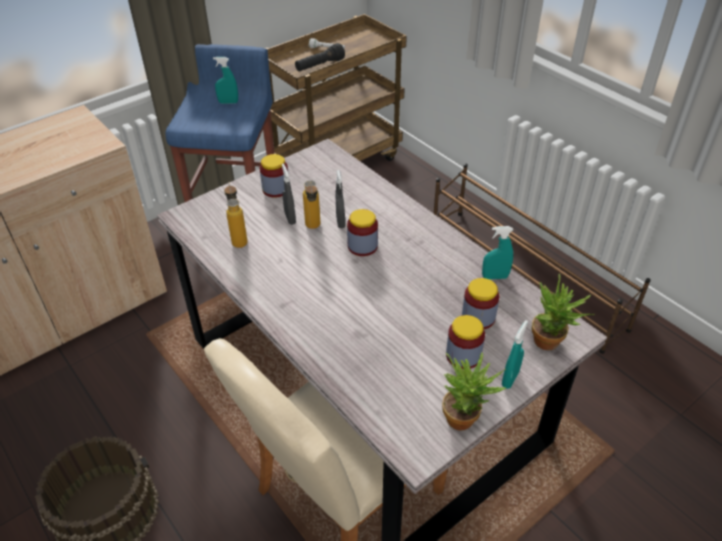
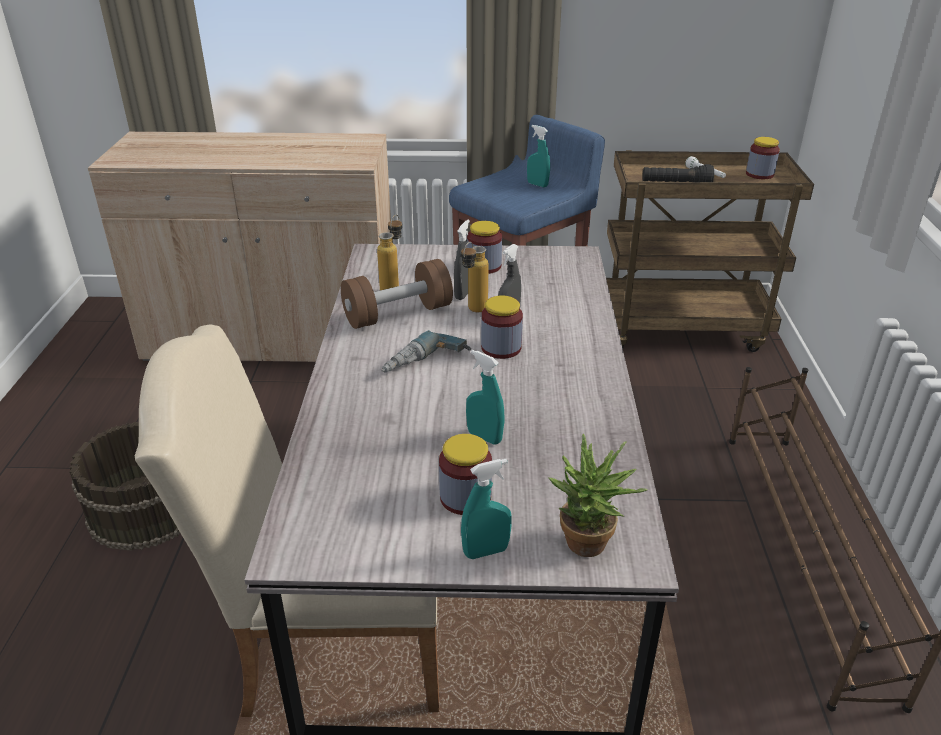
camera: 40 degrees right, 10 degrees down
(267, 256) = (398, 314): none -> brown dumbbell
(334, 284) = (426, 365): none -> power drill
(465, 418) = (382, 555): potted plant -> none
(478, 317) = (535, 473): jar -> jar (759, 174)
(495, 277) = (612, 447): turquoise spray bottle -> turquoise spray bottle (484, 437)

